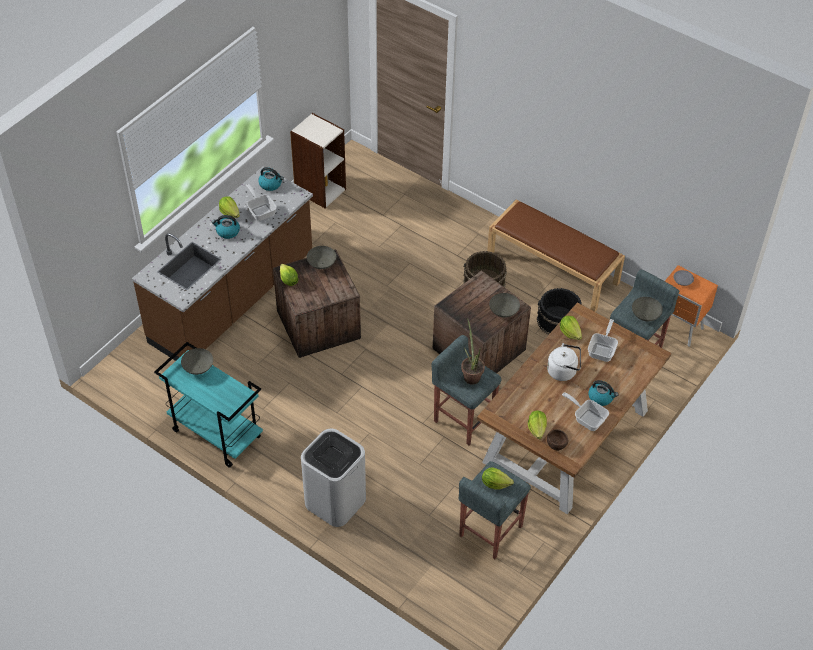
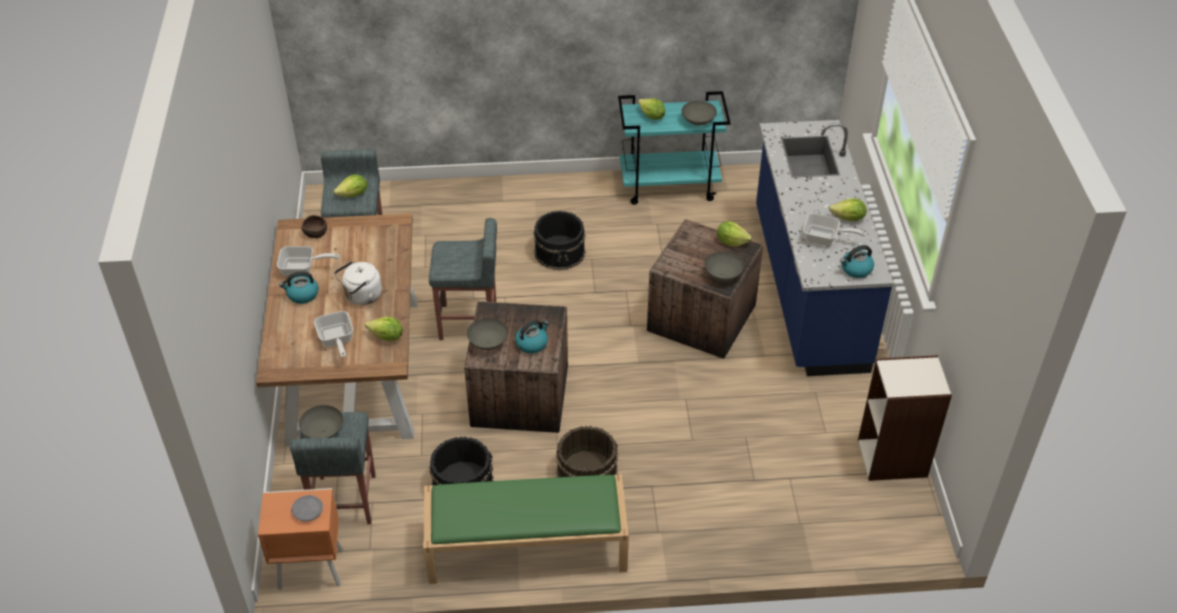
camera: 140 degrees right, 5 degrees down
(227, 232) = (823, 201): kettle -> kettle (532, 343)
(233, 300) = (807, 288): brown counter -> blue counter
(335, 501) = (514, 200): white trash can -> none
(351, 432) = (560, 252): none -> black bucket
(471, 375) = (460, 262): potted plant -> none
(537, 429) = (345, 234): lettuce -> lettuce (651, 116)
(553, 268) = (525, 547): brown bench -> green bench

